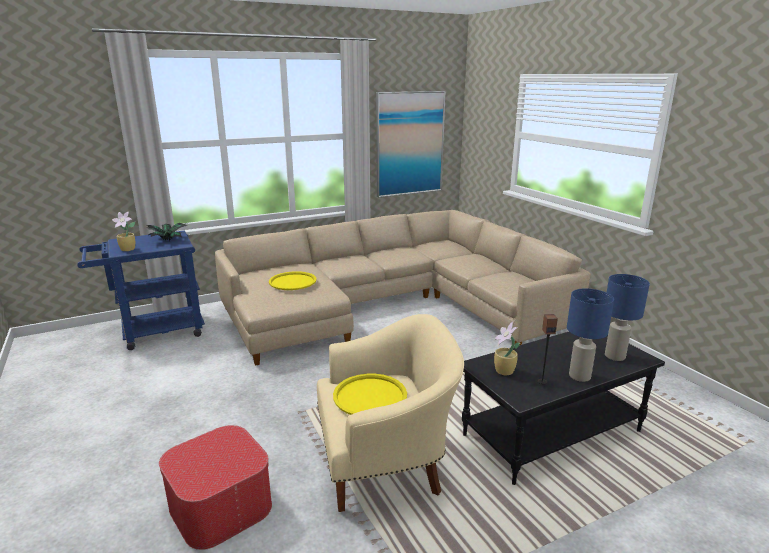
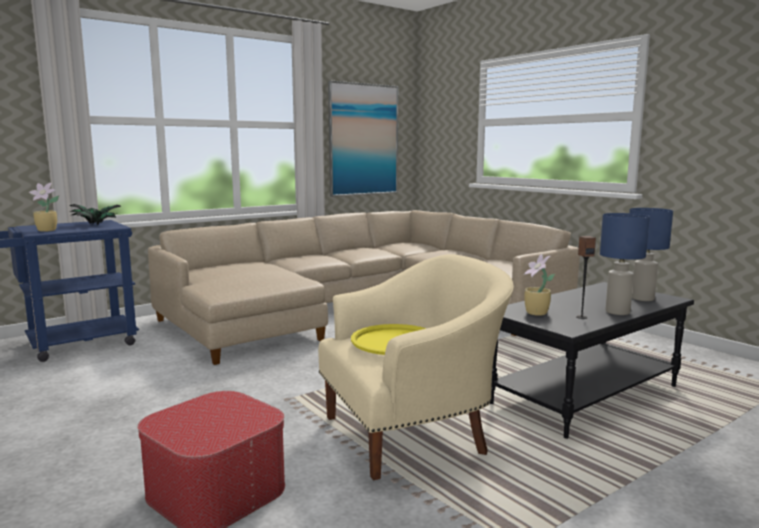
camera: 10 degrees left, 10 degrees down
(292, 281) = (251, 272): yellow tray -> none

